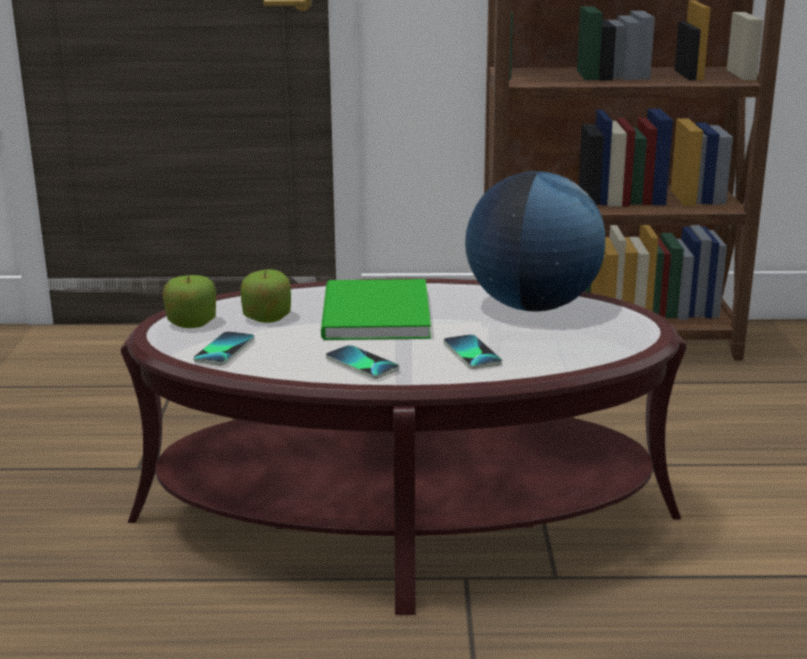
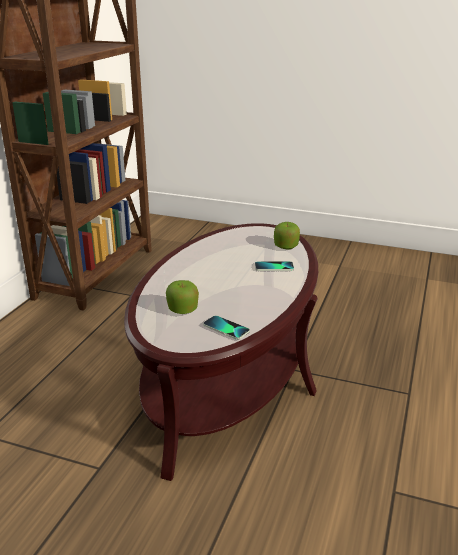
camera: 70 degrees left, 5 degrees up
(191, 322) = (172, 334): apple -> apple (286, 246)
(361, 364) = (271, 293): phone -> none
(372, 316) = (206, 281): green book -> none
(532, 307) = (226, 243): globe -> none

